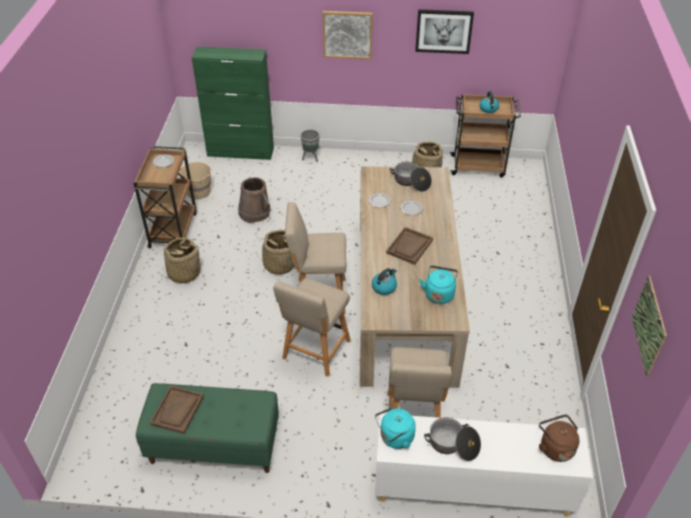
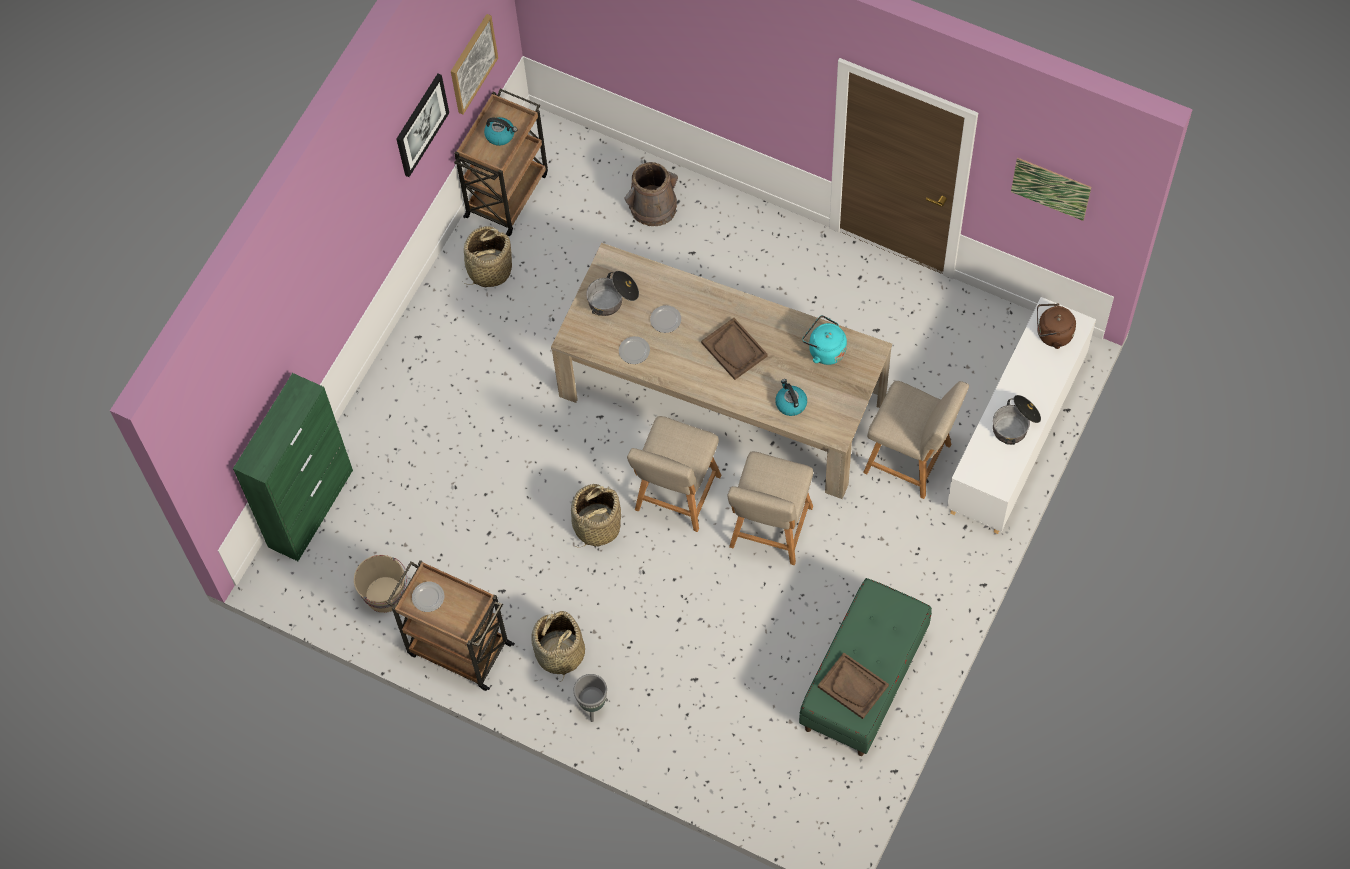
camera: 65 degrees left, 20 degrees up
(255, 212) = (471, 528): brown bucket -> brown bucket (653, 206)
(310, 158) = (377, 412): grey planter -> grey planter (592, 706)
(315, 352) = (769, 531): beige chair -> beige chair turned 60 degrees clockwise
(347, 34) = (348, 249): picture -> picture (472, 63)
(395, 438) = (987, 474): turquoise kettle -> none

